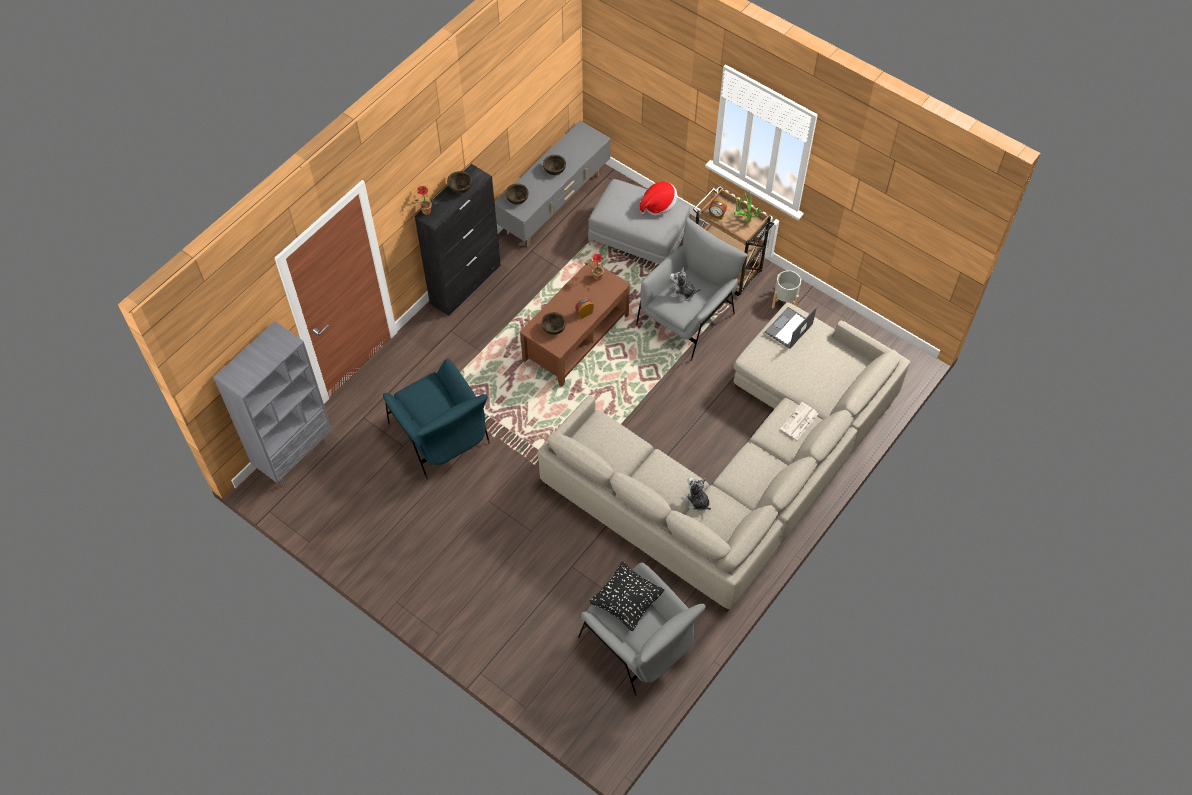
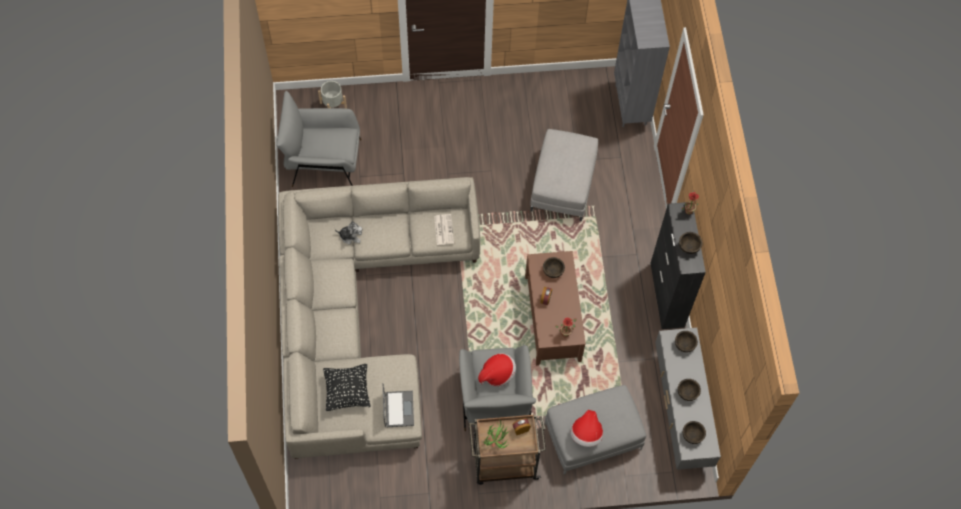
camera: 135 degrees right, 5 degrees up
(440, 436) = (562, 183): blue armchair -> grey ottoman
(584, 144) = (692, 435): none -> brown bowl
(626, 602) = (337, 145): black pillow -> black pillow (347, 391)
(682, 293) = (497, 374): plush toy -> hat
(785, 300) = (439, 474): grey planter -> grey planter (333, 105)
(799, 422) = (331, 341): newspaper -> newspaper (443, 229)

